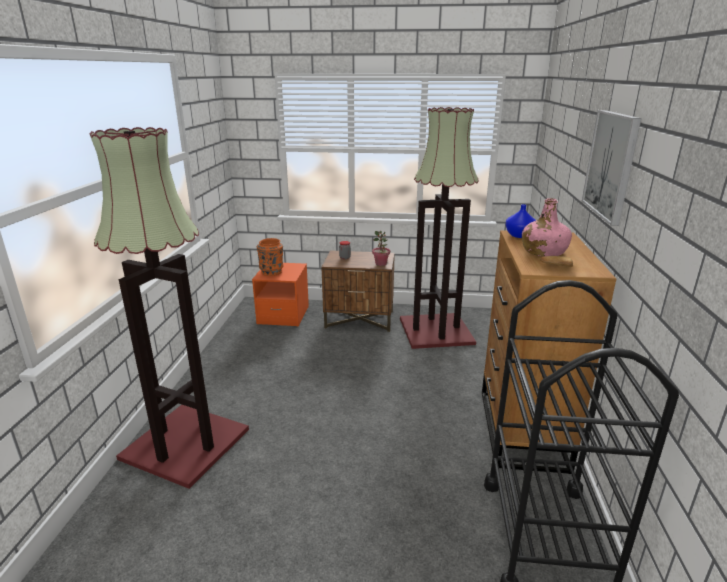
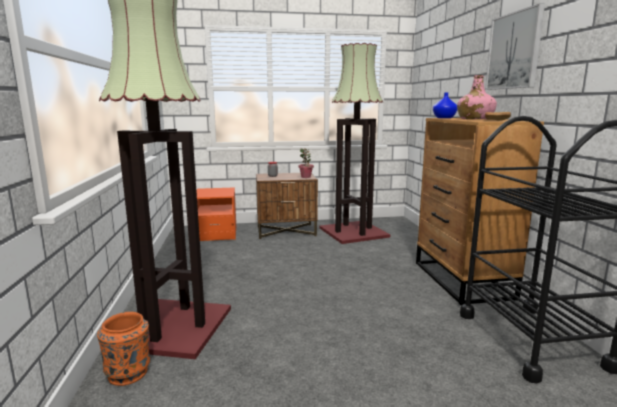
camera: 15 degrees left, 10 degrees down
(271, 272) = (207, 193): orange vase -> orange vase (128, 373)

